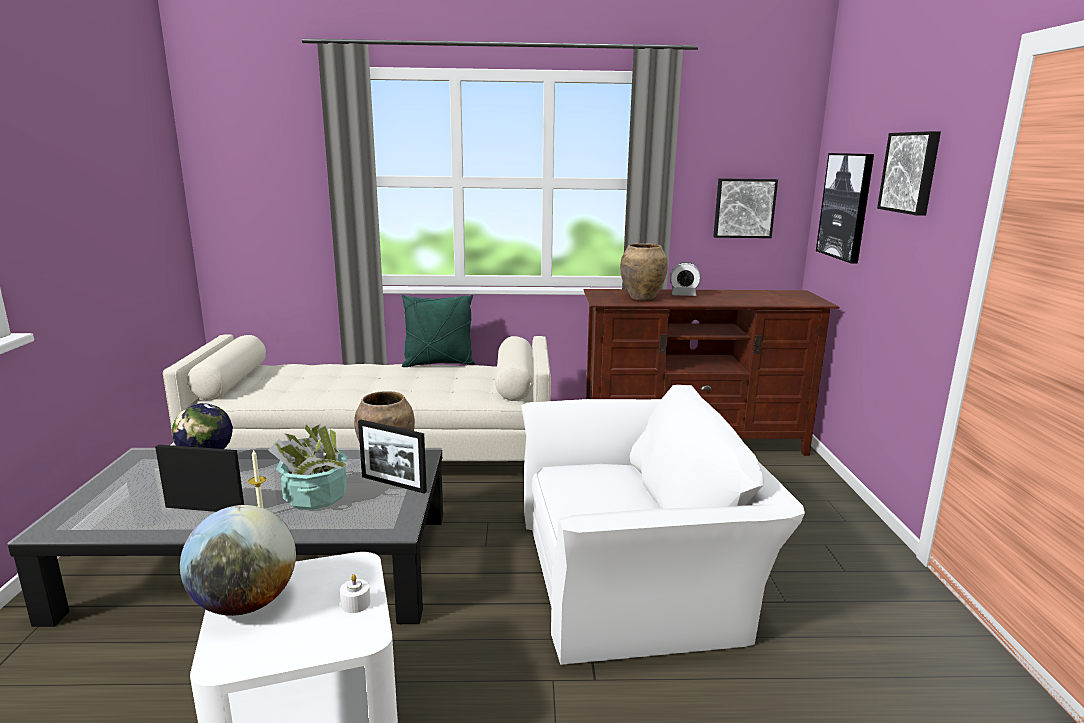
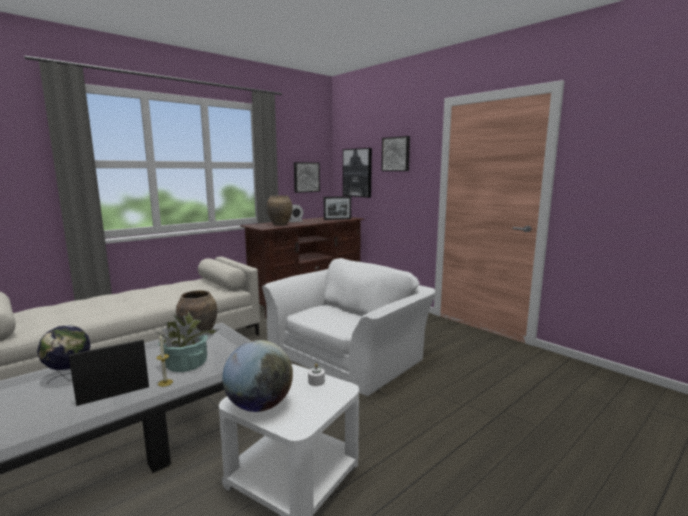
camera: 40 degrees left, 5 degrees down
(393, 484) = (224, 343): picture frame -> picture frame (337, 219)
(438, 364) = (157, 285): green pillow -> none

